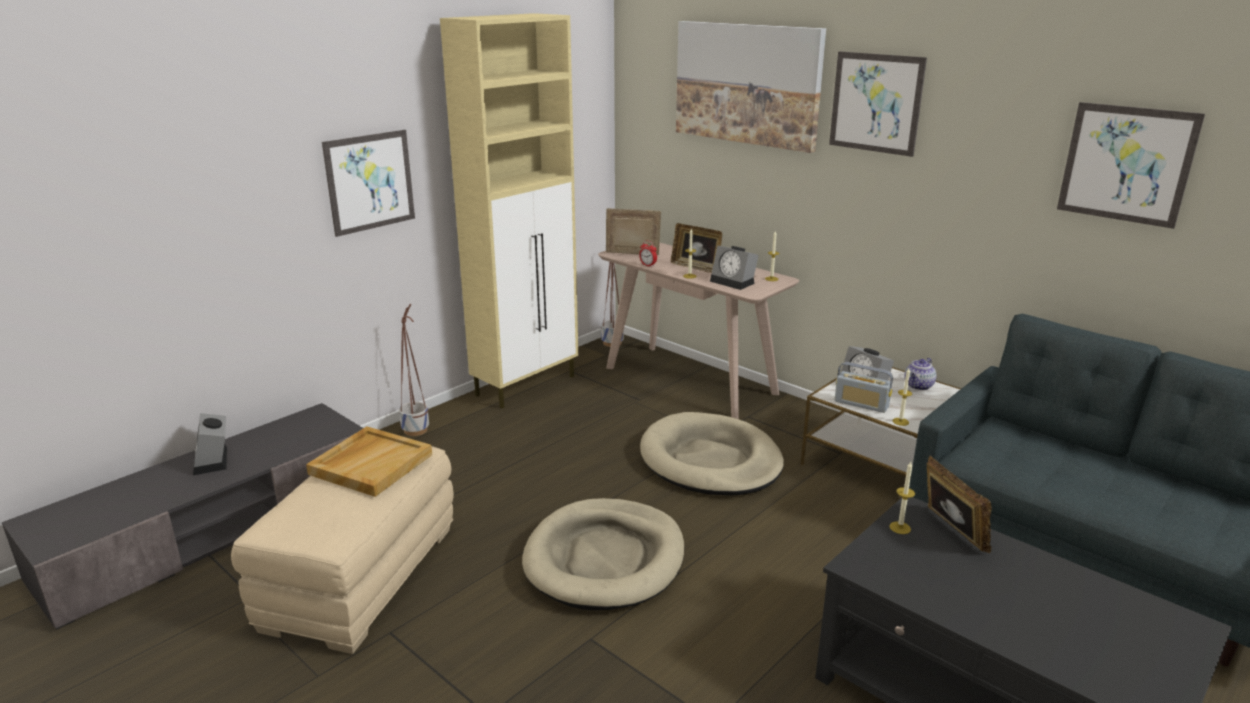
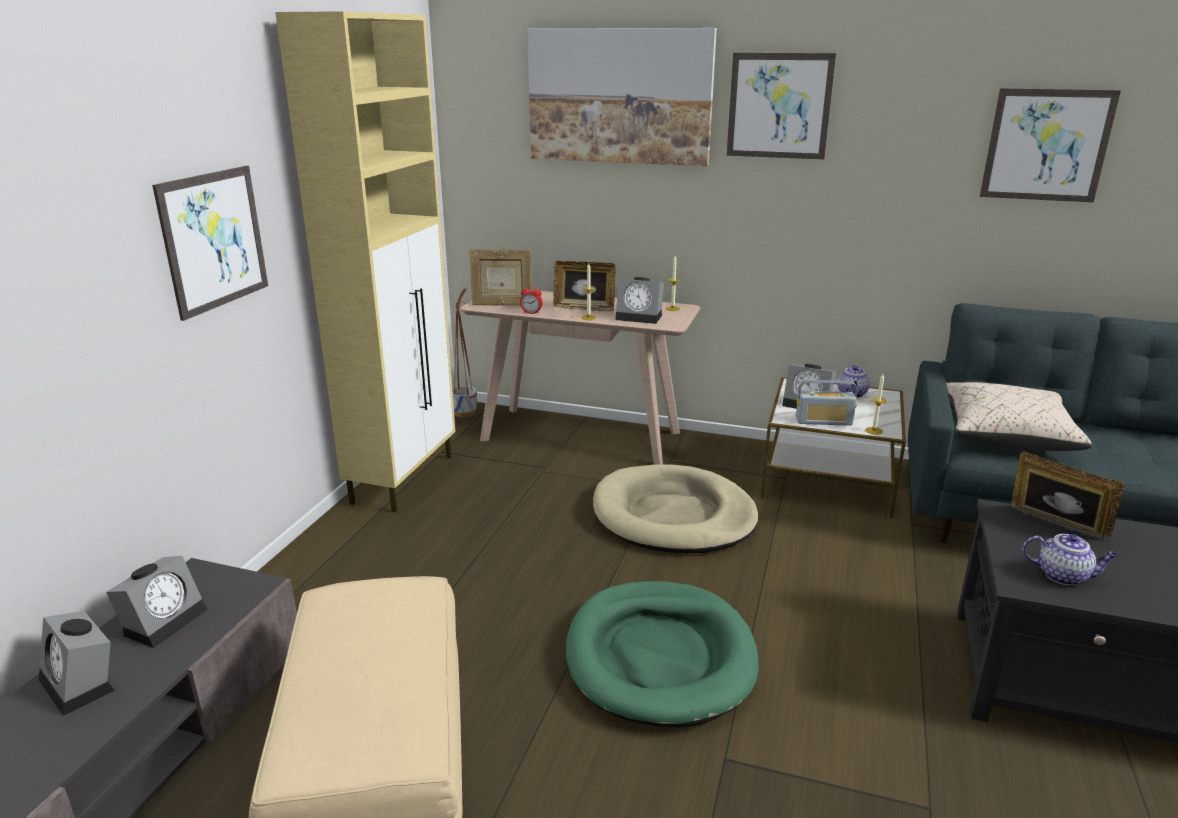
camera: 25 degrees left, 0 degrees up
(279, 436) = (165, 620): none -> alarm clock
(371, 464) = (370, 621): beige tray -> none
(416, 430) = (304, 564): planter -> none
(605, 559) = (660, 657): beige dog bed -> green dog bed
(632, 255) = (502, 305): picture frame -> picture frame turned 150 degrees counterclockwise
(900, 527) = (1012, 533): candle -> none
(903, 570) = (1063, 575): none -> teapot
(1021, 451) = (1006, 435): none -> beige pillow

